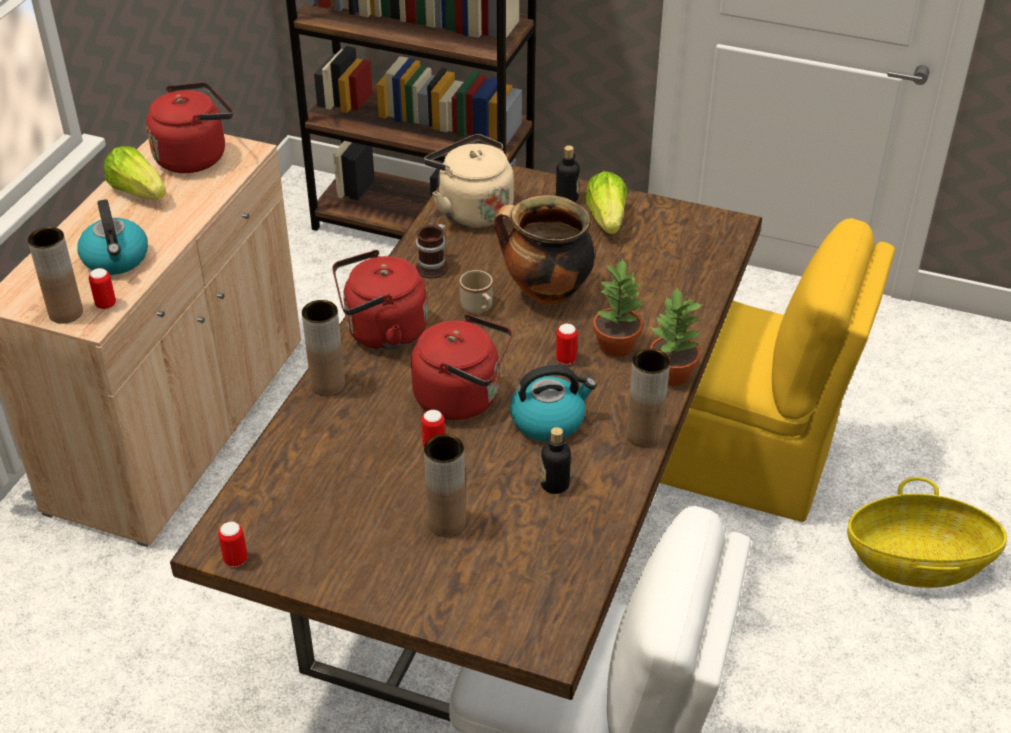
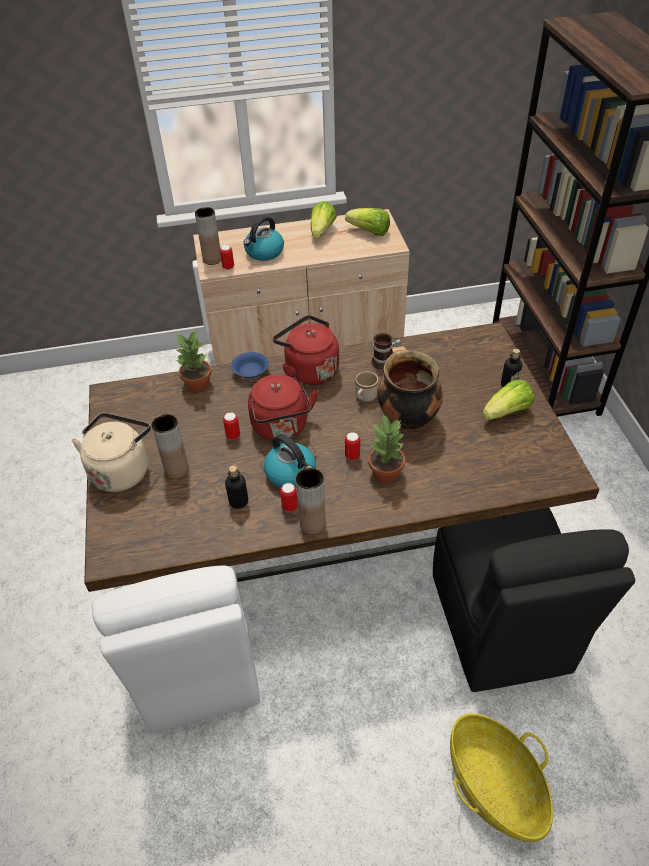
camera: 60 degrees right, 5 degrees up
(195, 156) = (369, 232): red kettle -> lettuce
(235, 559) = (102, 405): can -> can (290, 507)
(328, 385) = (250, 372): brown vase -> blue bowl
(472, 210) = (452, 351): beige kettle -> beige kettle (121, 470)
(672, 374) = (381, 513): potted plant -> potted plant (197, 384)
(740, 457) = (500, 625): yellow chair -> black chair

